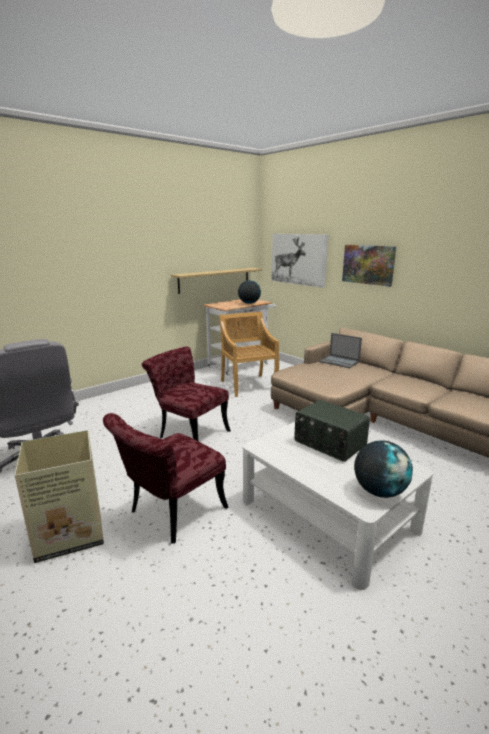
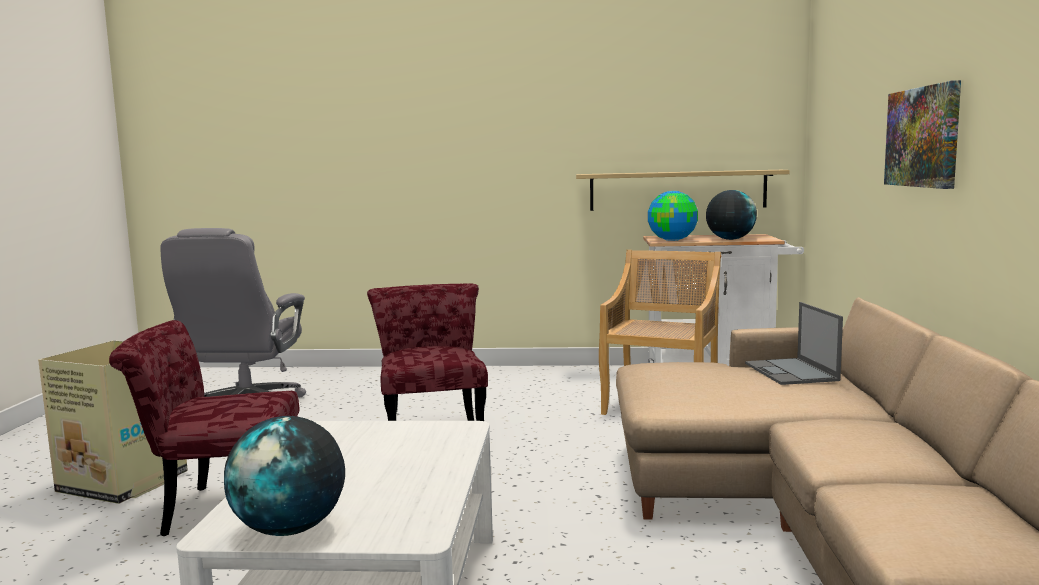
camera: 45 degrees right, 10 degrees down
(228, 306) = (673, 240): none -> globe
(298, 259) = (842, 142): picture -> none
(329, 444) = (407, 458): radio -> none

